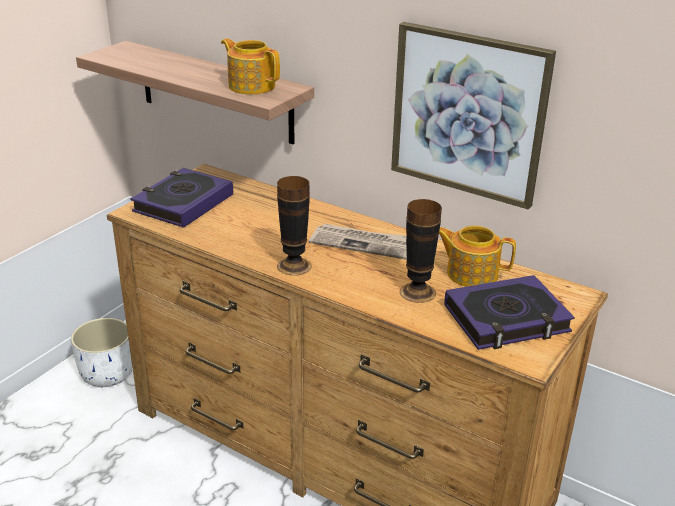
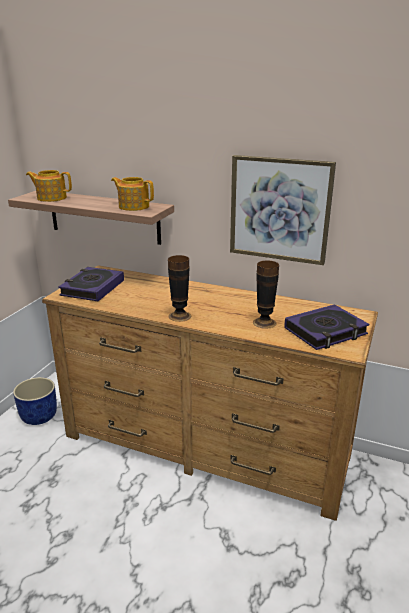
camera: 10 degrees left, 5 degrees down
(108, 374) = (39, 416): white planter -> blue planter
(363, 243) = (219, 299): newspaper -> none
(471, 273) = (292, 309): teapot -> teapot (51, 198)

